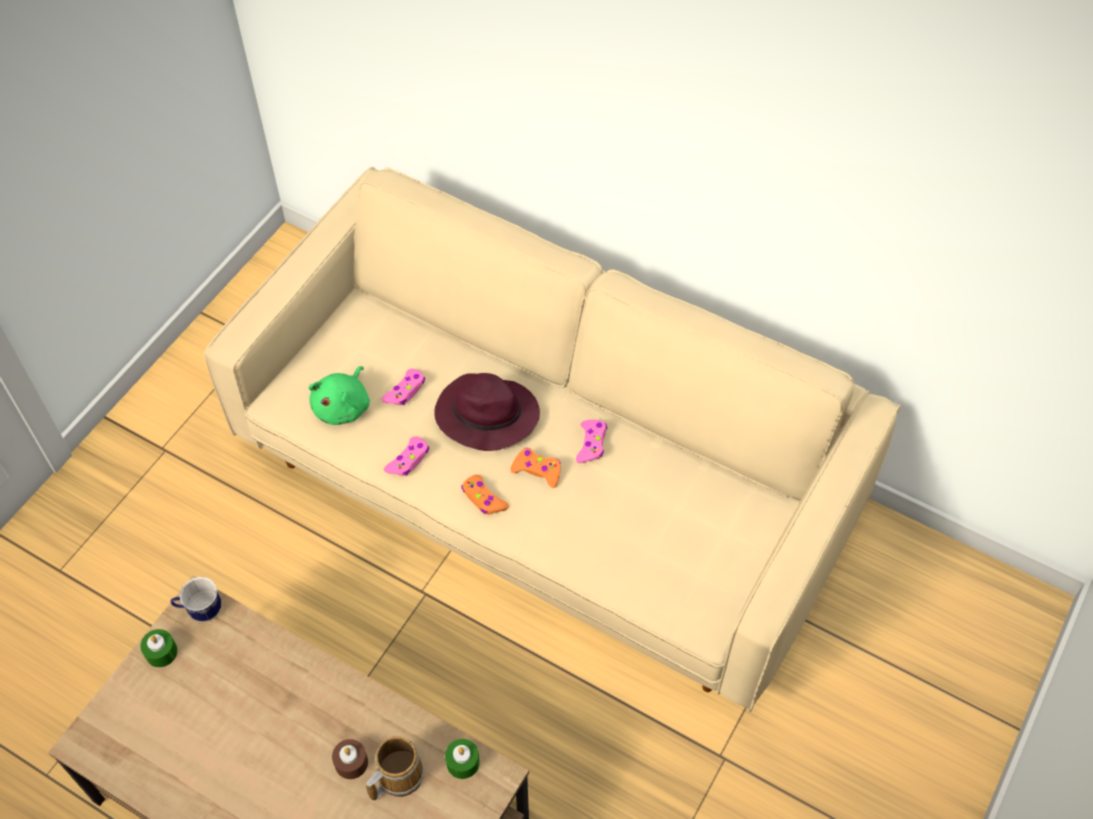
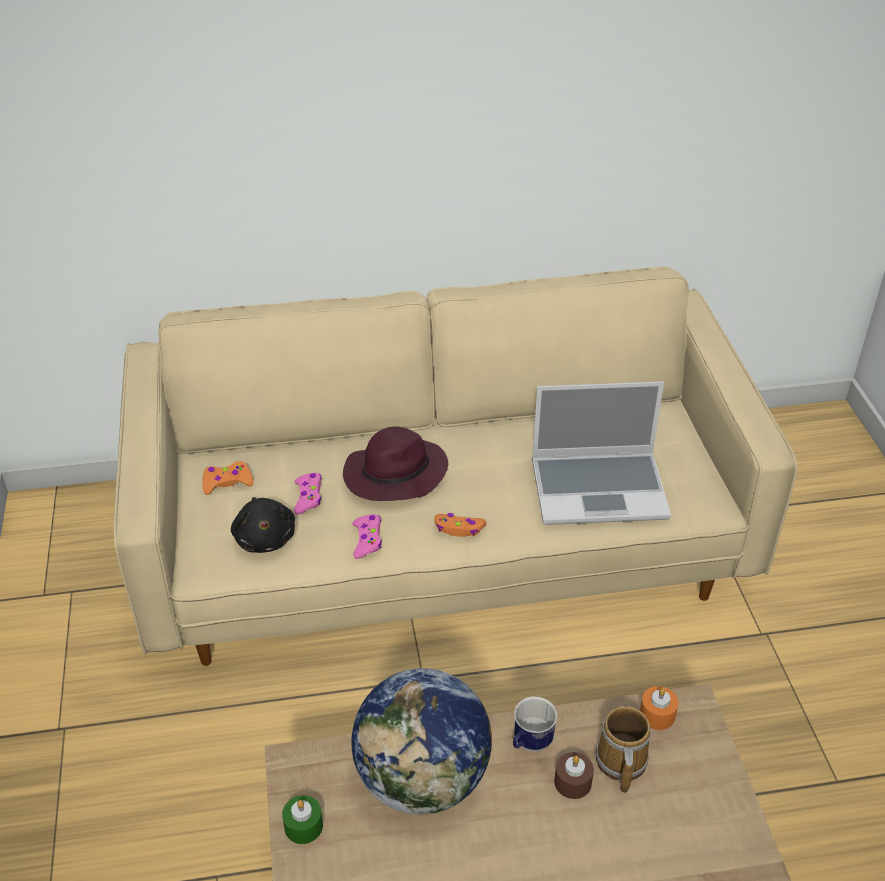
camera: 40 degrees left, 15 degrees down
(200, 610) = (304, 767): mug -> mug (529, 744)
(261, 680) = (423, 780): none -> globe
(343, 406) = (265, 537): green plush toy -> black plush toy
(463, 762) = (657, 715): green candle -> orange candle
(537, 470) = (477, 486): orange game controller -> orange game controller (227, 482)
(591, 444) = (497, 448): pink game controller -> none
(631, 542) = (600, 489): none -> laptop

